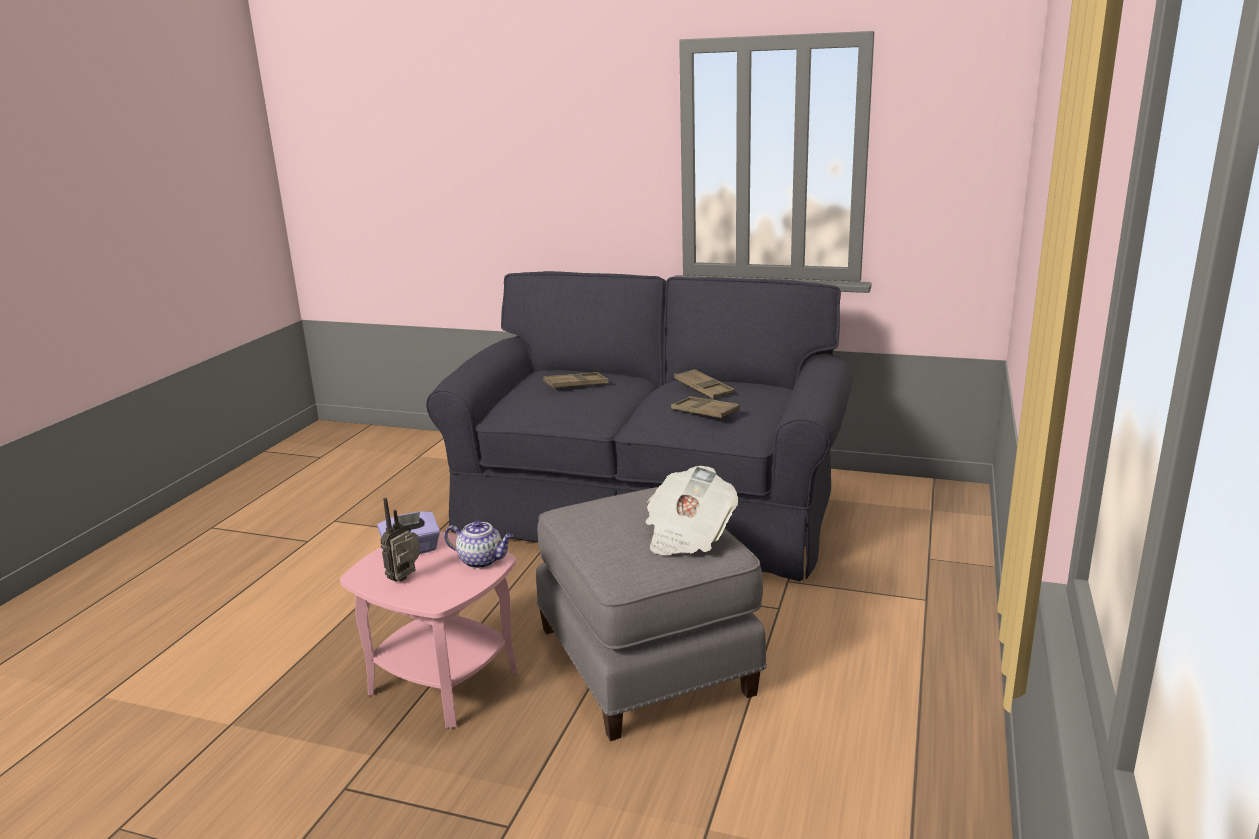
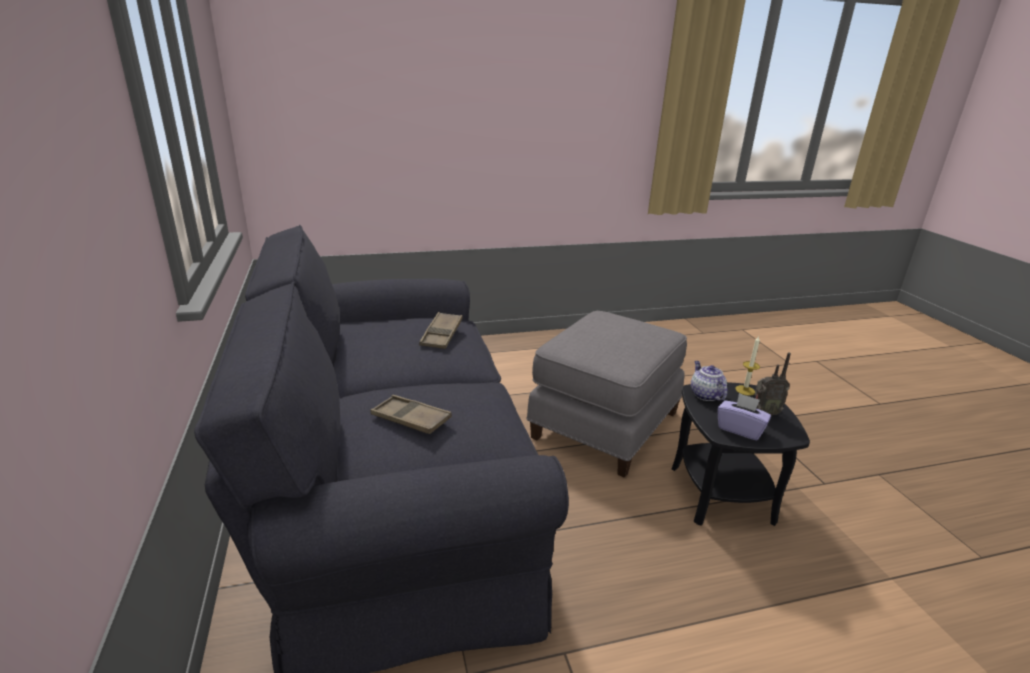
camera: 125 degrees left, 5 degrees up
(444, 682) = (721, 494): pink side table -> black side table
(452, 592) = (745, 390): none -> candle
(687, 535) = (605, 323): newspaper -> none
(703, 389) = (378, 348): brown tray -> none

